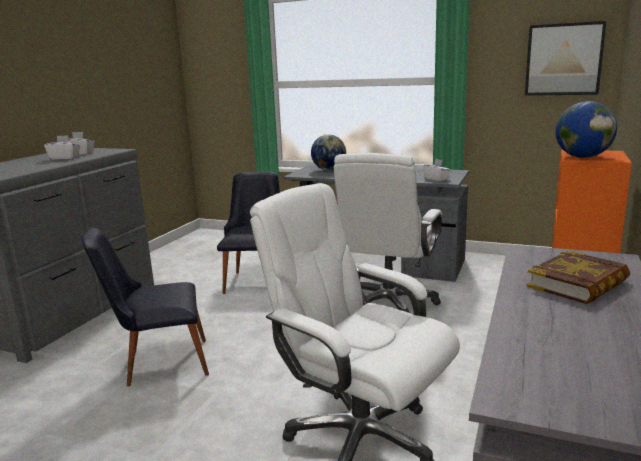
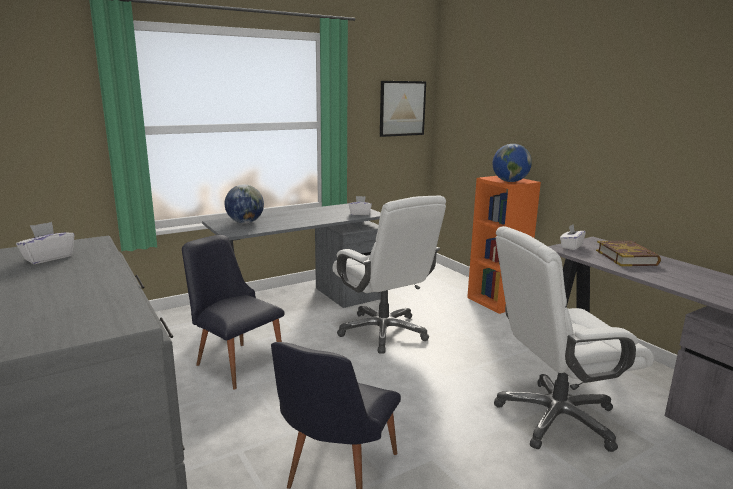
camera: 55 degrees left, 0 degrees up
(64, 158) = (65, 268): white tissue box -> white tissue box (571, 246)

